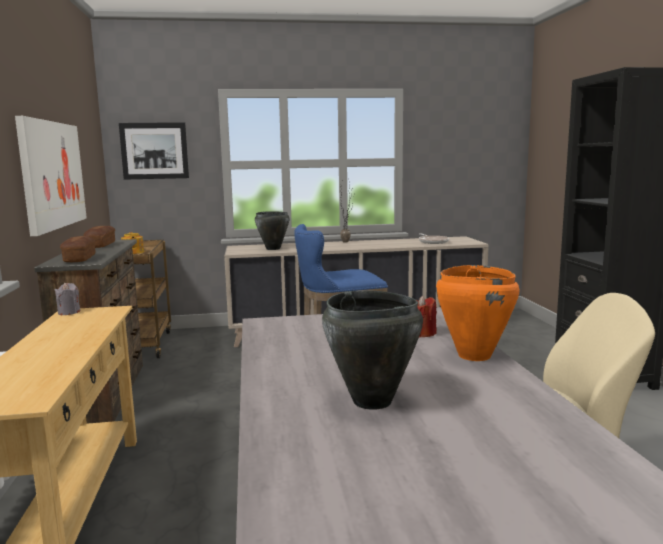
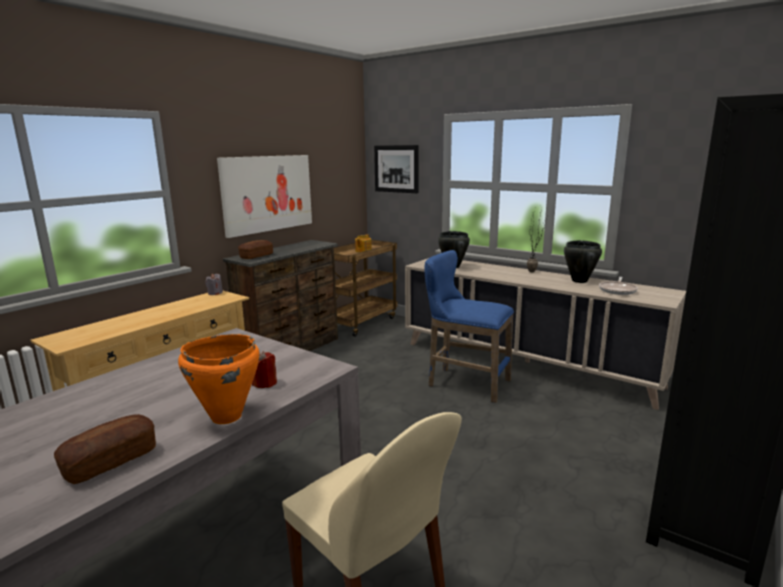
camera: 45 degrees right, 5 degrees up
(101, 245) = (302, 245): bread -> bread (111, 461)
(372, 401) = (93, 416): black cooking pot -> black cooking pot (579, 281)

